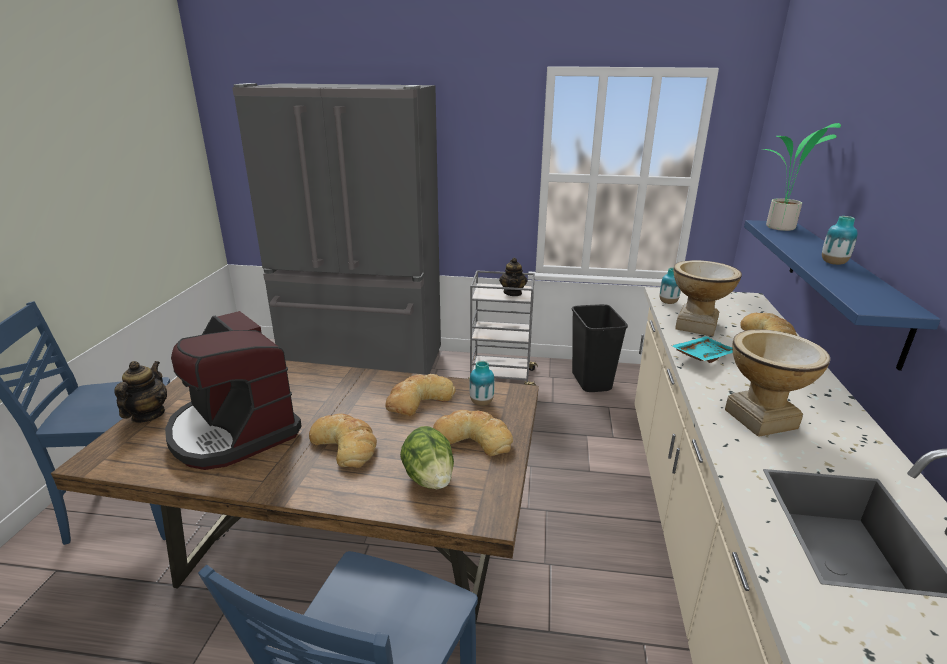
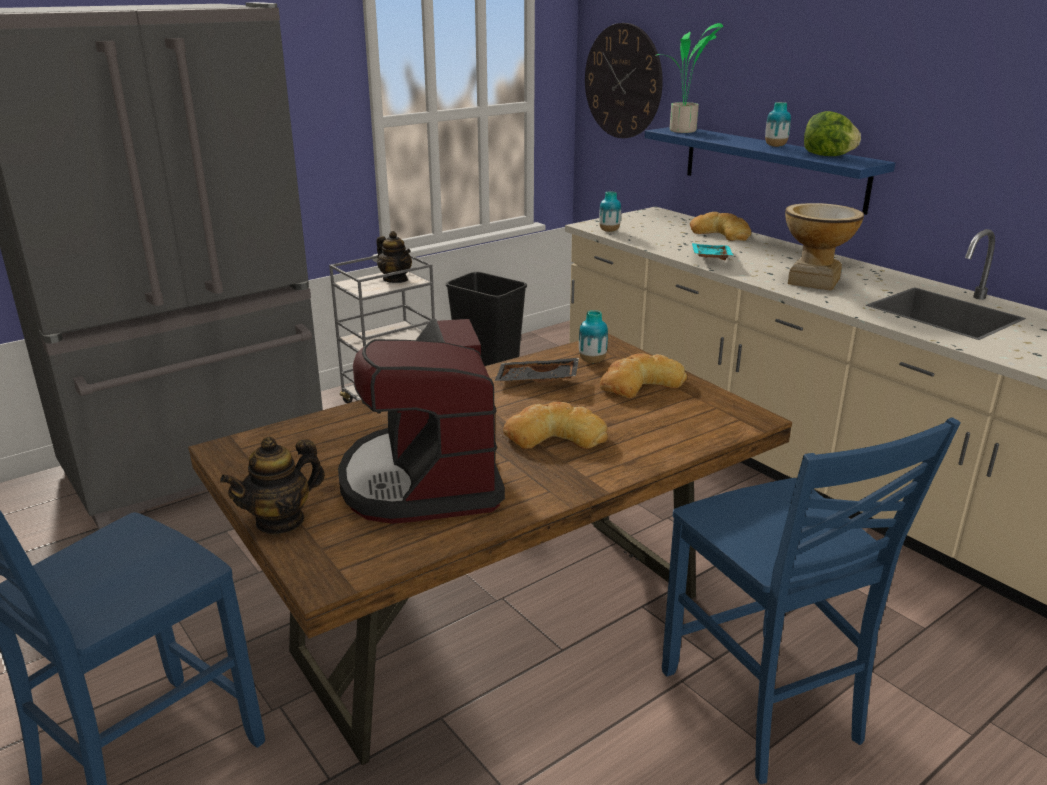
camera: 45 degrees left, 0 degrees up
(147, 415) = (280, 521): teapot -> teapot turned 90 degrees counterclockwise
(233, 431) = (423, 480): coffee machine -> coffee machine turned 75 degrees clockwise
(418, 399) = (537, 381): bread -> black tray
(429, 478) = (669, 420): lettuce -> lettuce (827, 156)
(696, 325) = (663, 241): vase -> none
(775, 171) = (623, 81): none -> wall clock

